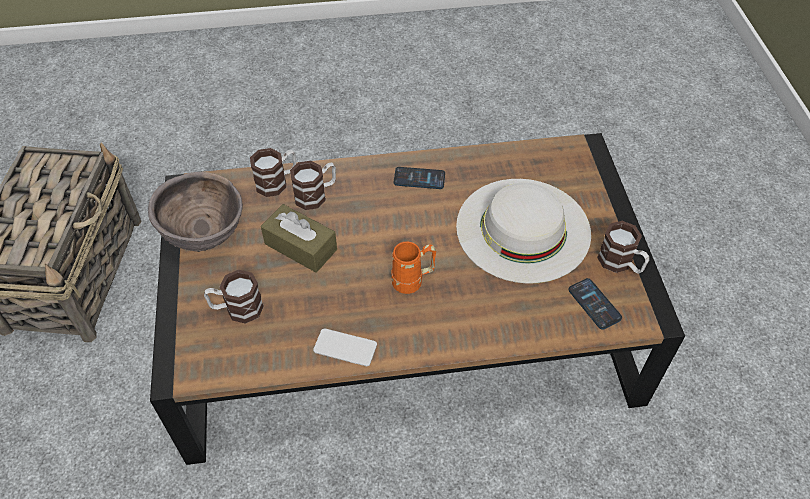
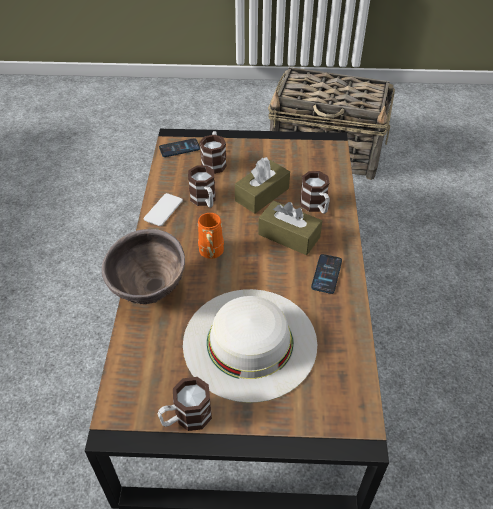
camera: 100 degrees right, 5 degrees down
(205, 237) = (281, 149): brown bowl -> brown bowl (149, 291)
(277, 182) = (333, 186): mug -> mug (205, 201)
(369, 214) = (289, 236): none -> brown tissue box
(594, 304) = (146, 379): phone -> phone (179, 148)

